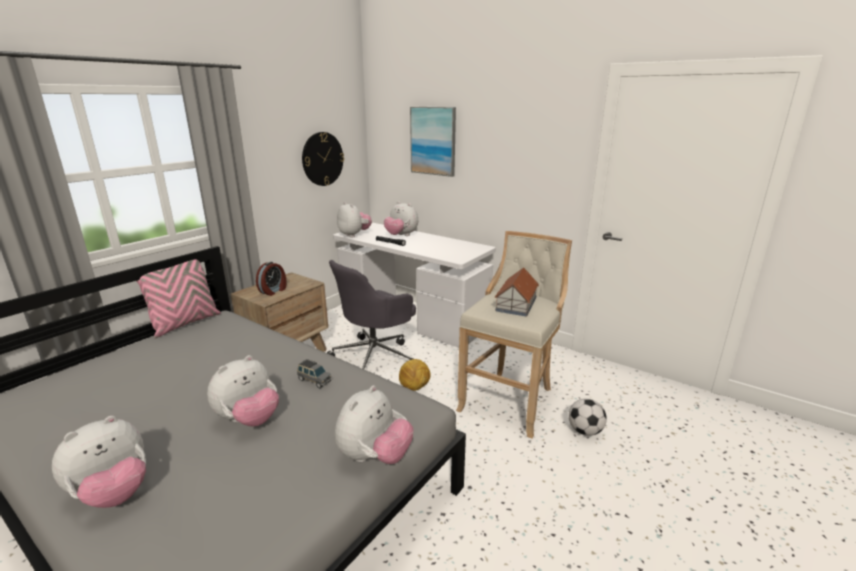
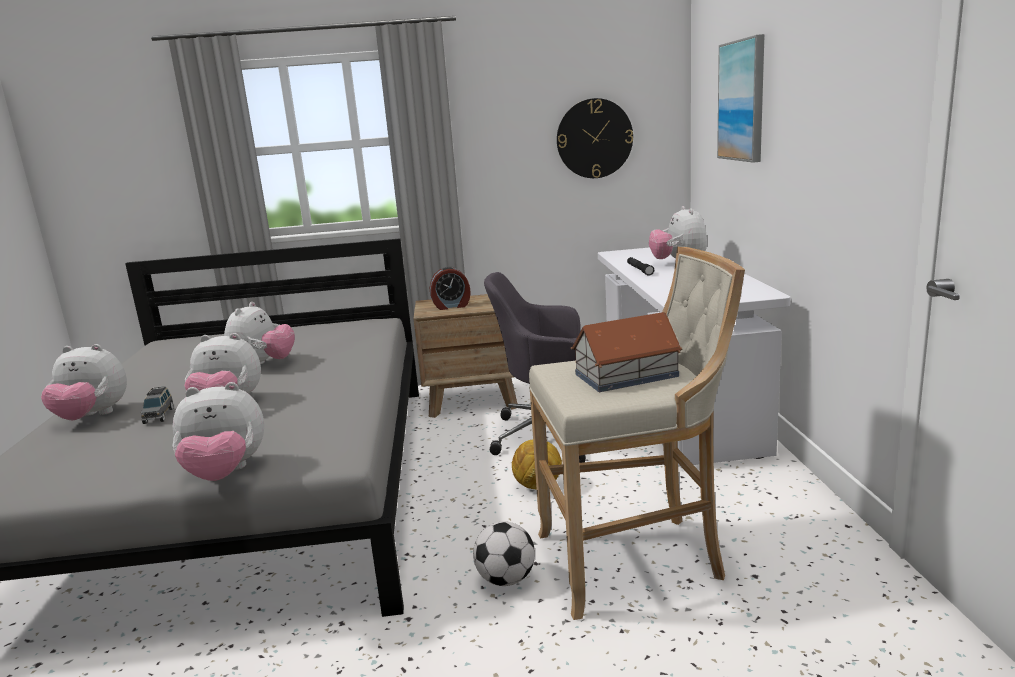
camera: 50 degrees right, 5 degrees down
(185, 323) = (347, 320): pink pillow -> none
(314, 380) = (324, 396): grey toy car -> grey toy car (159, 415)
(354, 235) = (620, 255): plush toy -> plush toy (263, 365)
(585, 431) = (674, 663): football -> football (506, 579)

